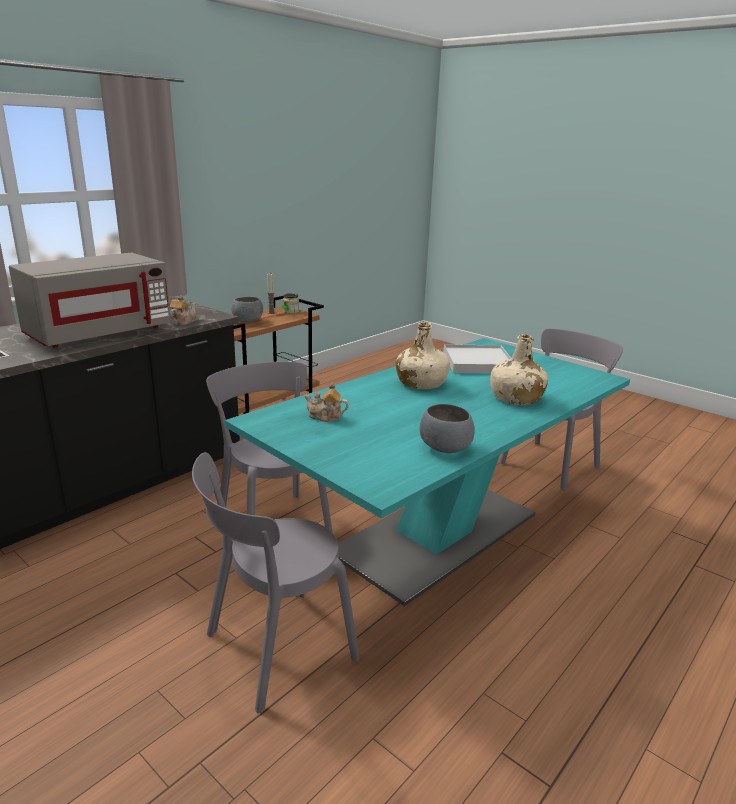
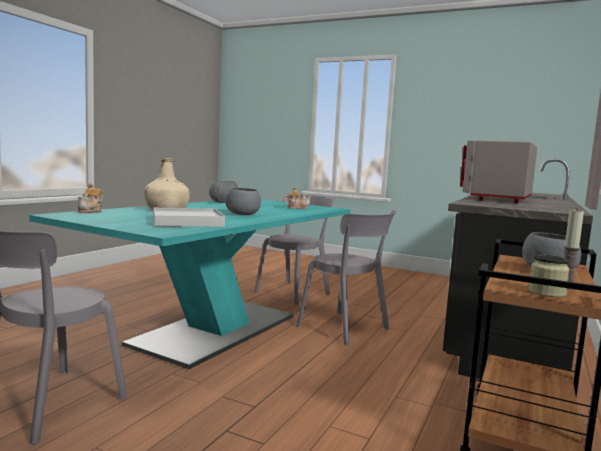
camera: 165 degrees right, 15 degrees down
(183, 322) = (476, 201): teapot -> teapot (91, 211)
(421, 383) = (243, 214): beige bottle -> grey bowl

